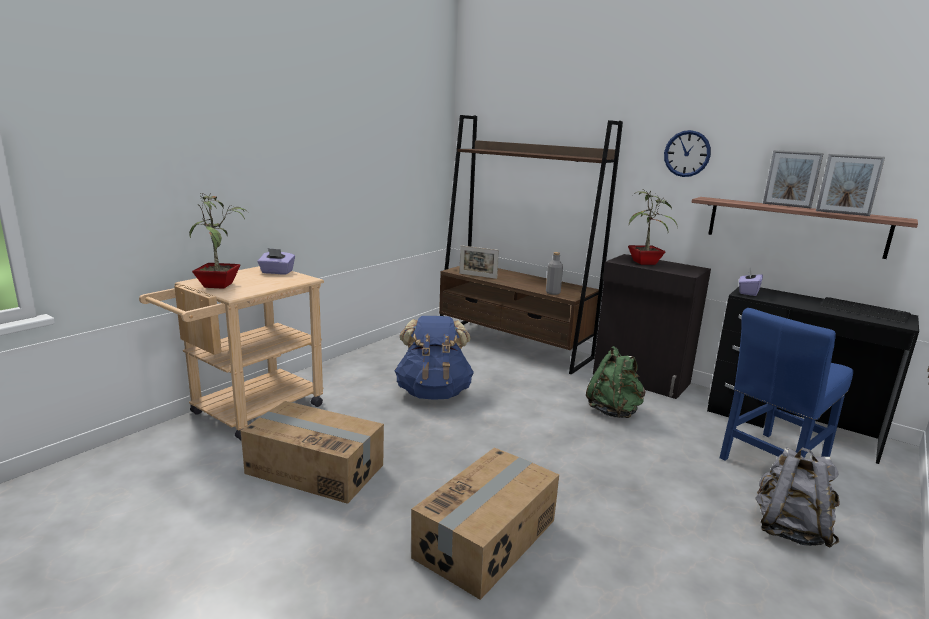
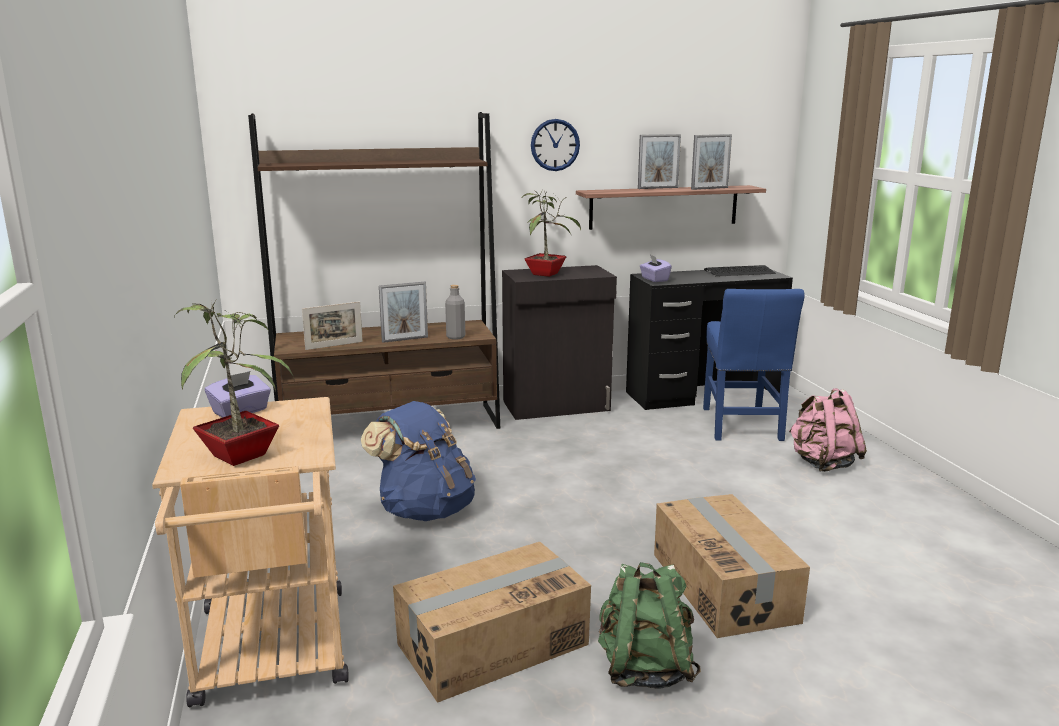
camera: 50 degrees left, 0 degrees up
(521, 284) = (405, 339): none -> picture frame
(614, 411) = (594, 443): green backpack -> green backpack (644, 669)
(789, 529) = (823, 463): grey backpack -> pink backpack

